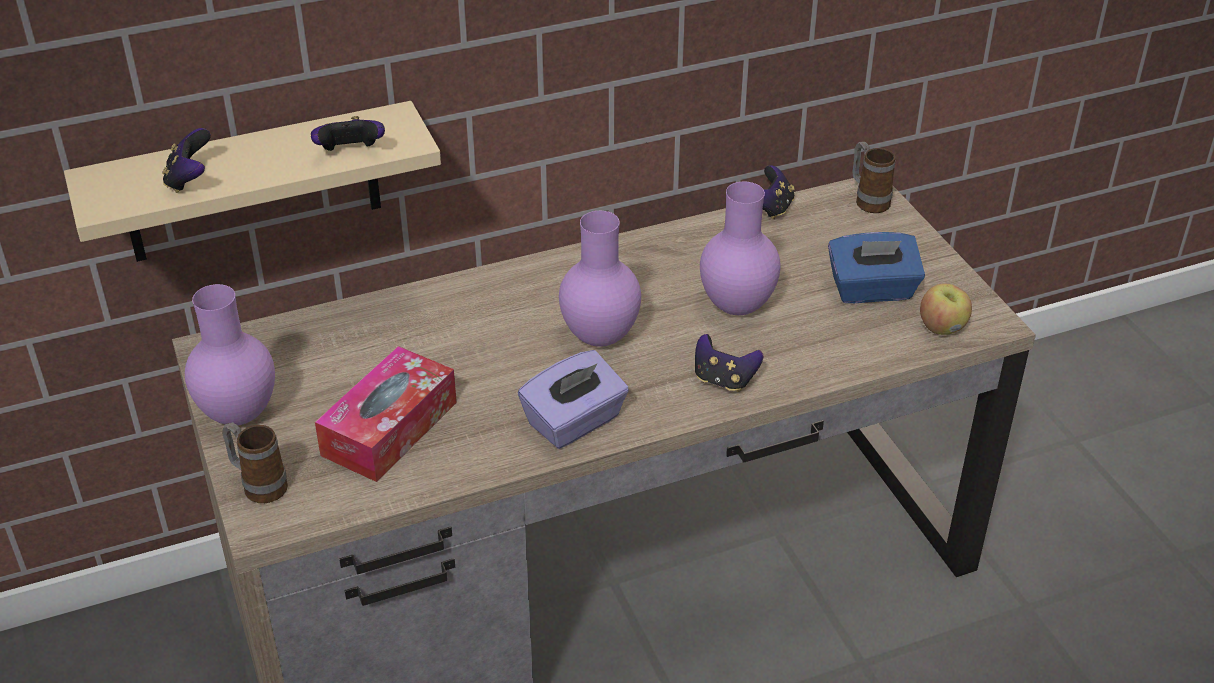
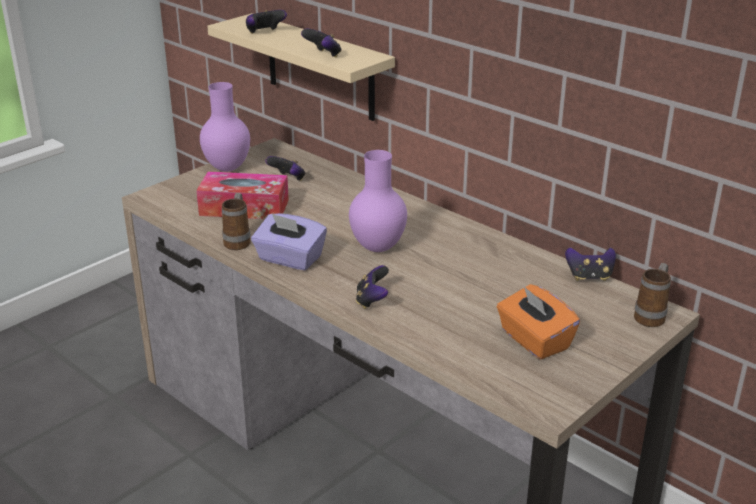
camera: 65 degrees right, 10 degrees down
(259, 485) = (177, 188): mug -> mug (238, 241)
(335, 362) = (288, 179): none -> game controller
(736, 308) = (455, 288): purple vase -> none
(872, 290) = (534, 340): blue tissue box -> orange tissue box
(942, 328) = (519, 383): apple -> none

